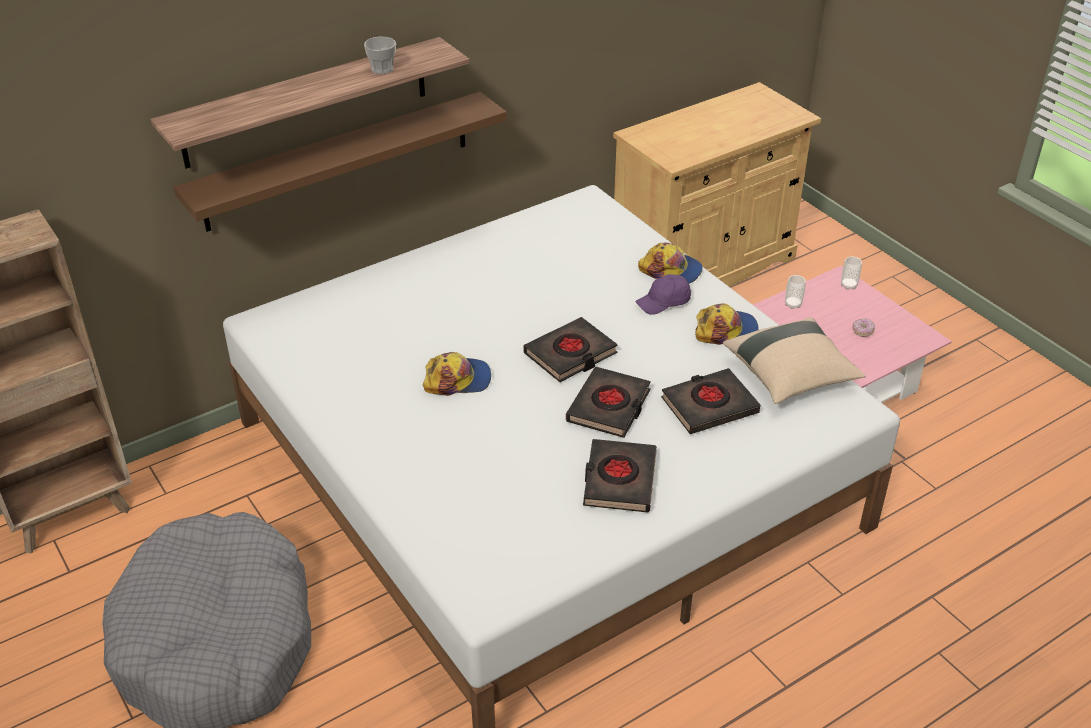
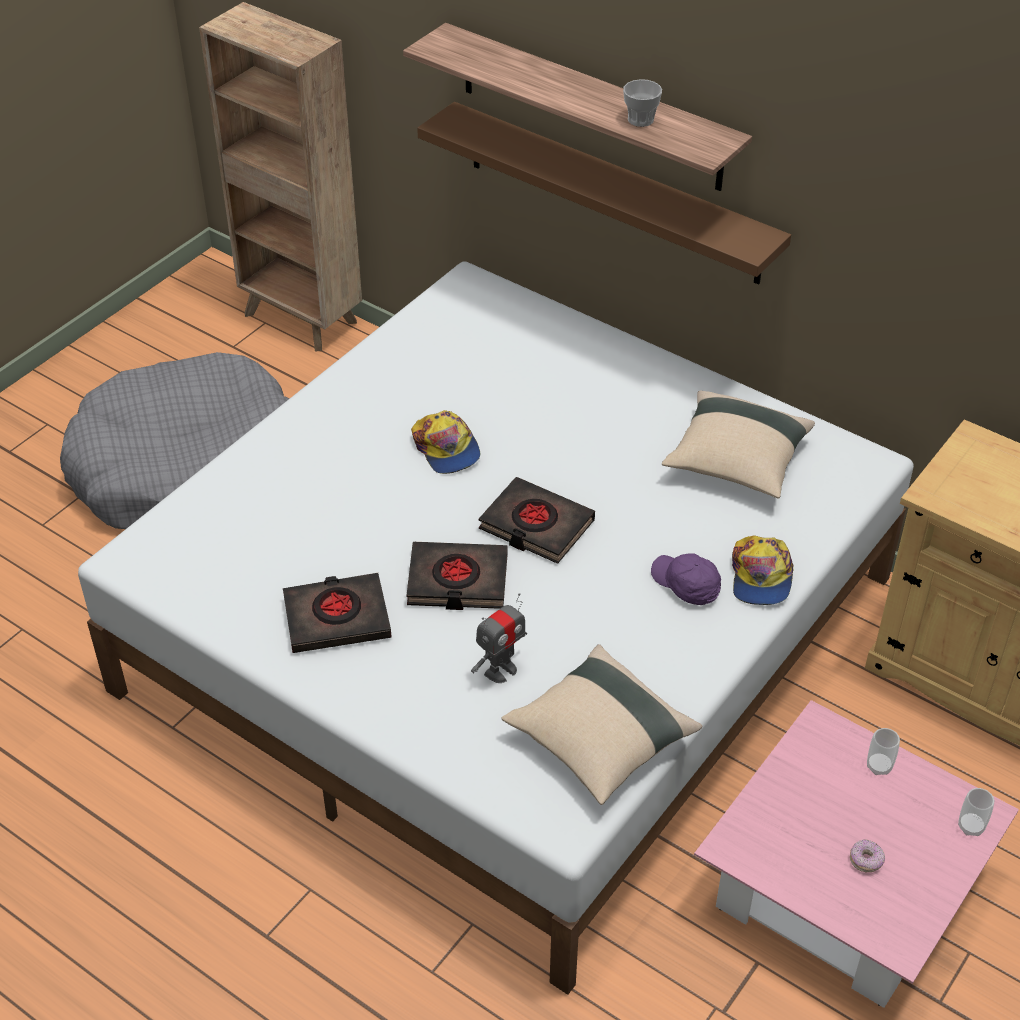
camera: 70 degrees right, 5 degrees up
(556, 250) = (736, 462): none -> beige pillow
(709, 406) = (500, 670): black book -> toy robot
(726, 330) = (661, 657): cap -> none

